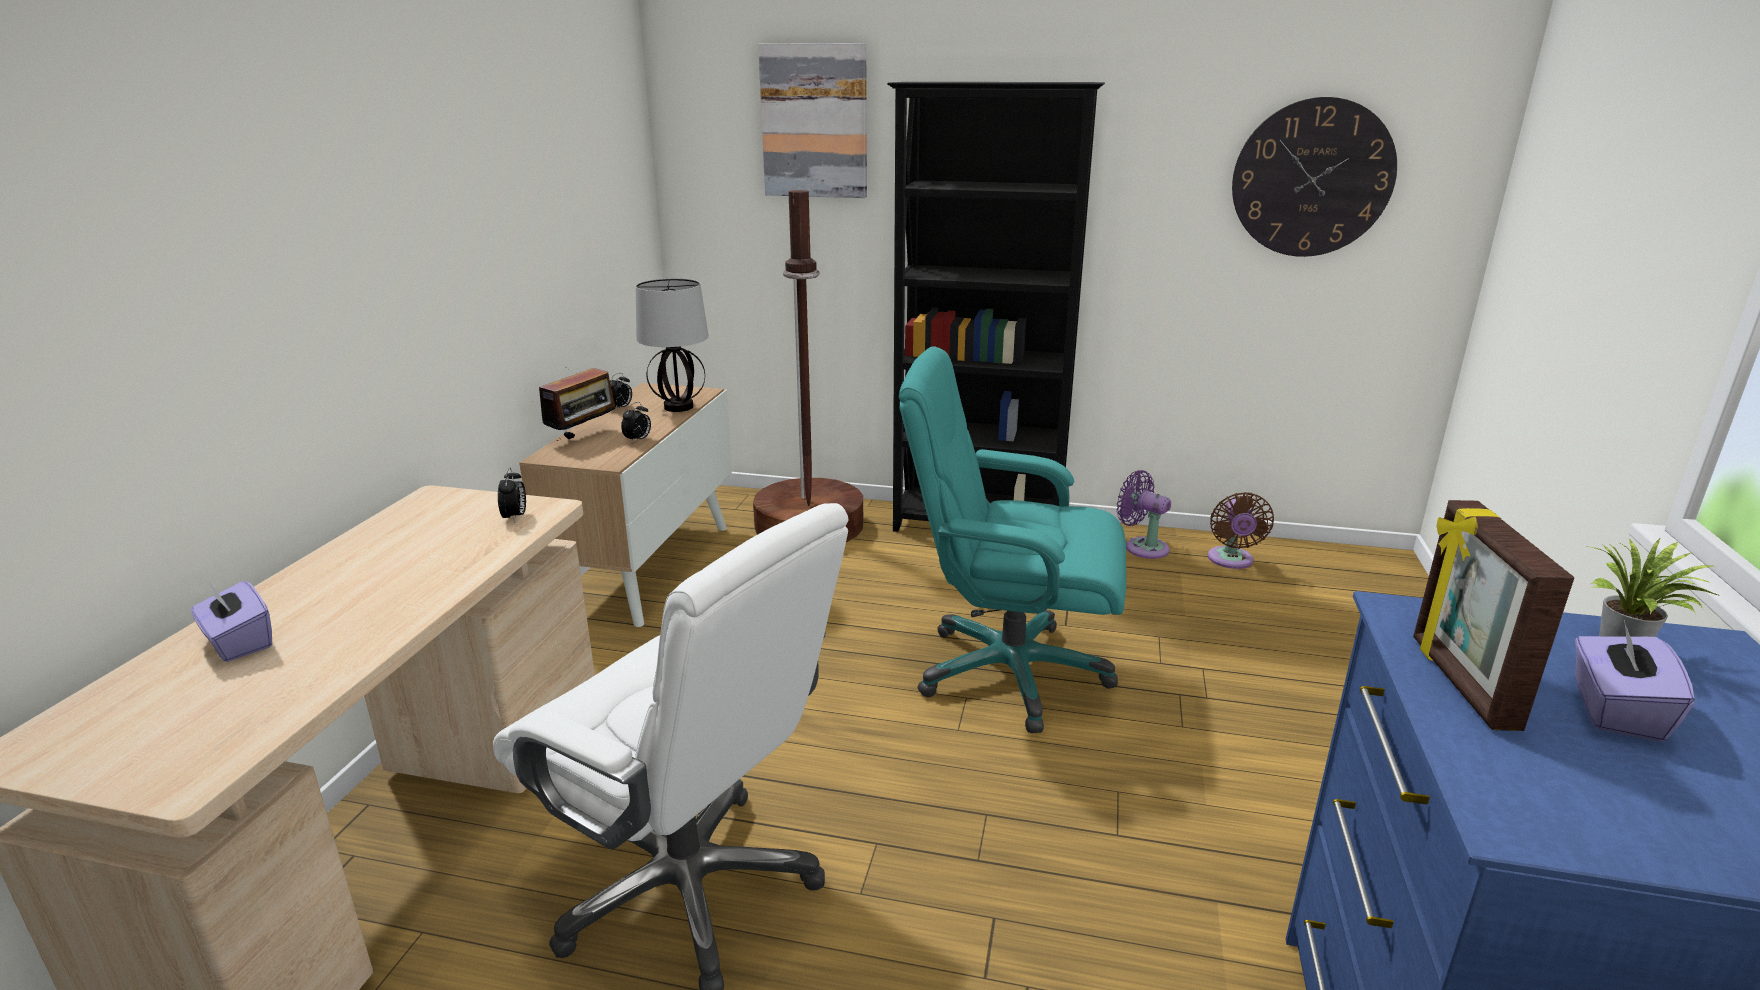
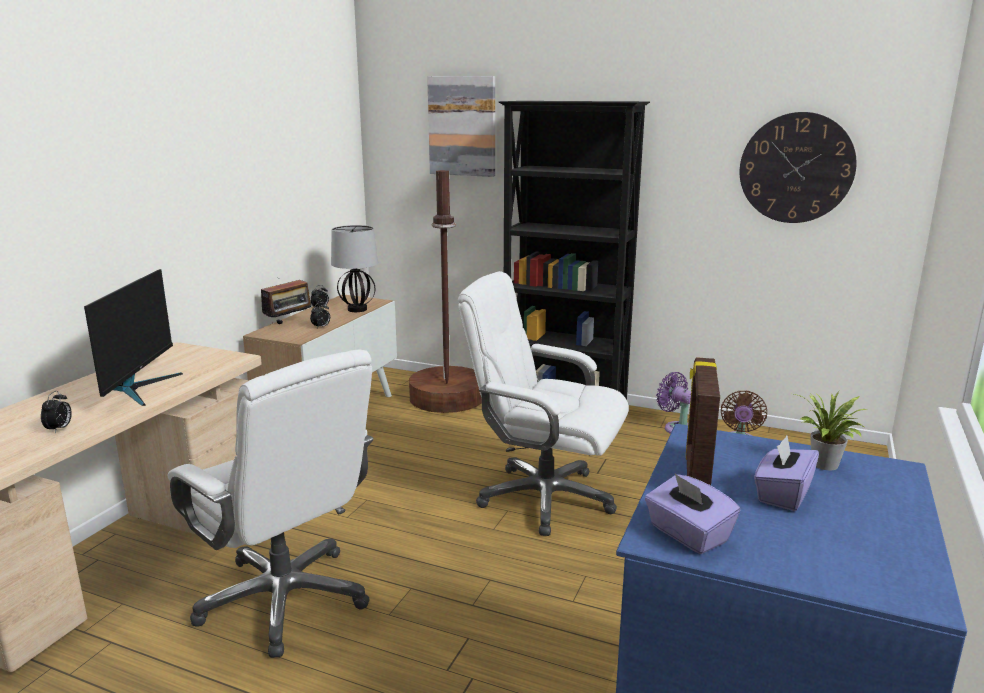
camera: 10 degrees right, 5 degrees down
(239, 643) = (37, 413): purple tissue box -> purple tissue box (687, 534)
(404, 577) = (139, 388): none -> monitor
(515, 517) = (217, 362): alarm clock -> alarm clock (59, 429)
(1009, 672) = (544, 498): turquoise office chair -> white office chair

